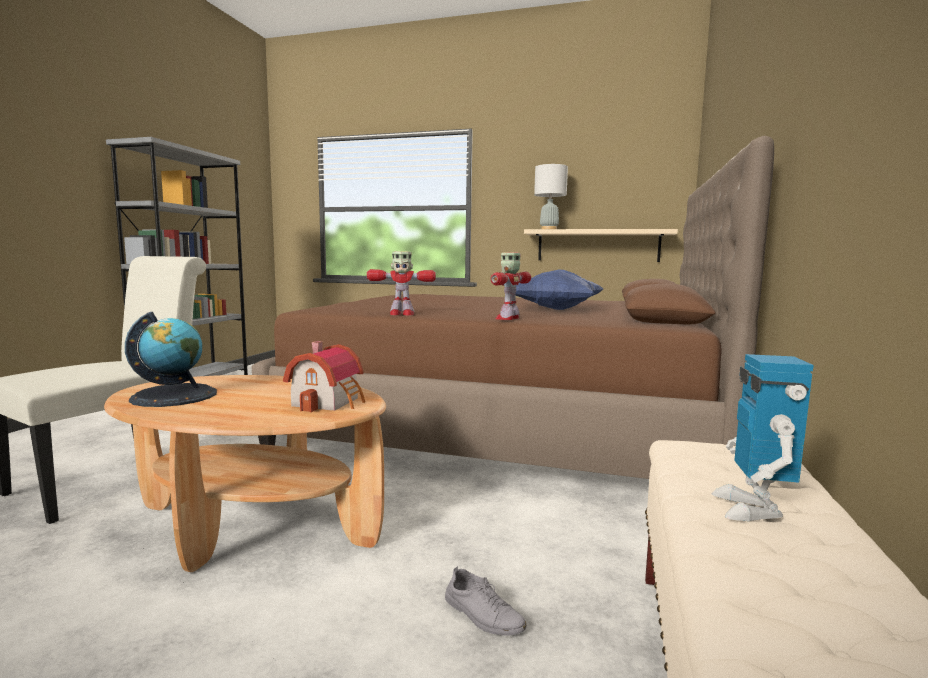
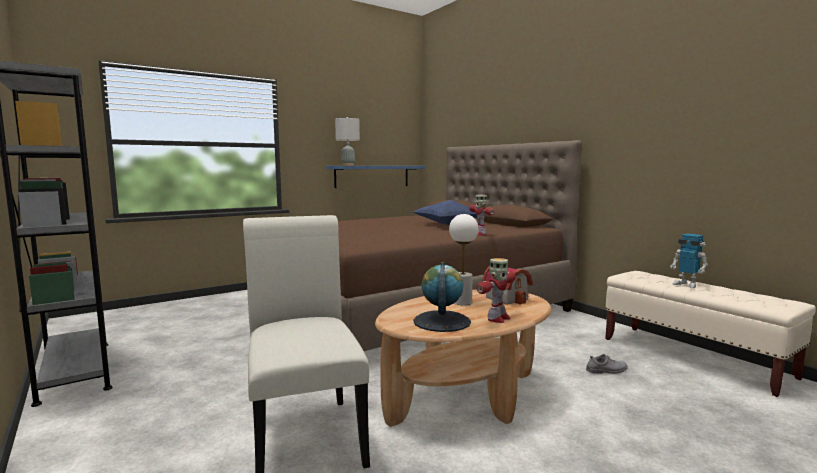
camera: 50 degrees left, 0 degrees up
(276, 390) = (462, 302): none -> white table lamp
(401, 314) = (424, 240): toy robot -> toy robot (497, 319)
(598, 246) = (372, 176): beige shelf -> blue shelf

